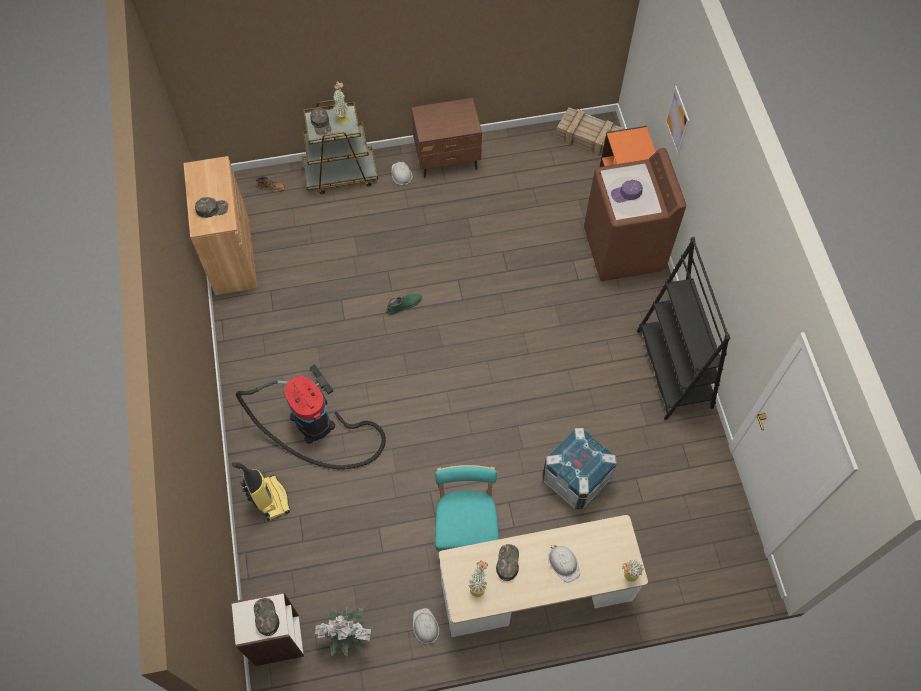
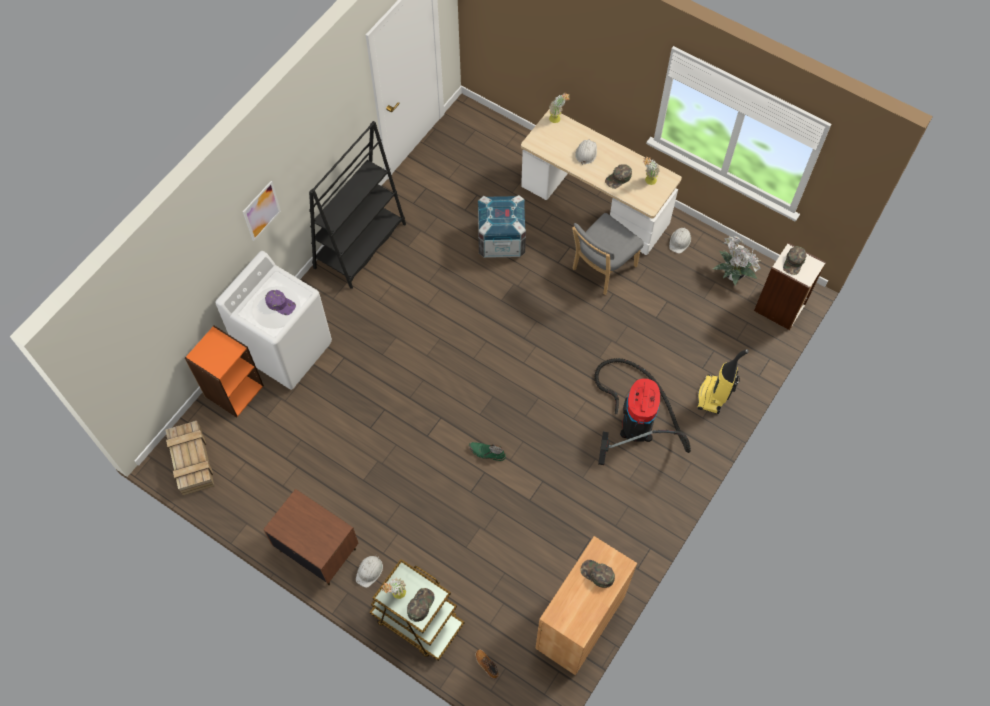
camera: 135 degrees left, 0 degrees up
(466, 530) = (602, 269): turquoise chair -> grey chair
(623, 250) = (286, 349): brown washing machine -> white washing machine
(677, 120) = (199, 282): picture -> picture (261, 211)

